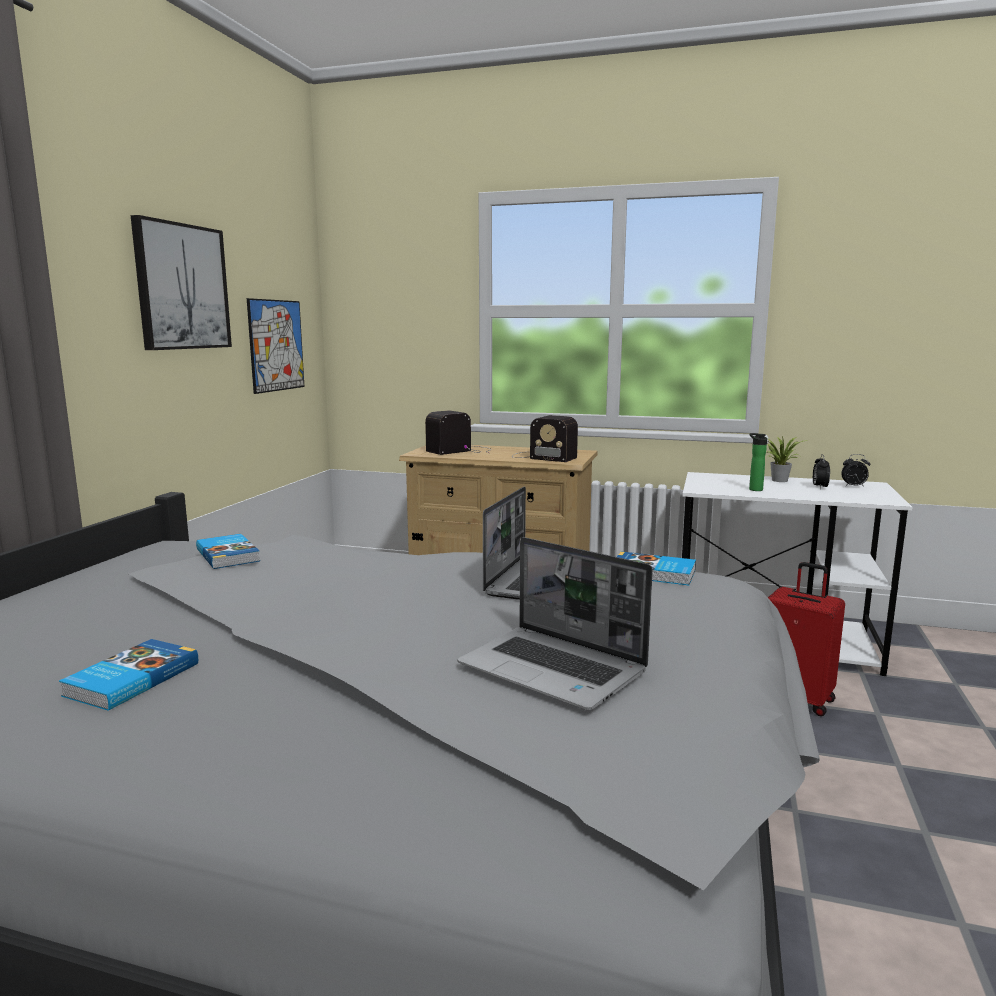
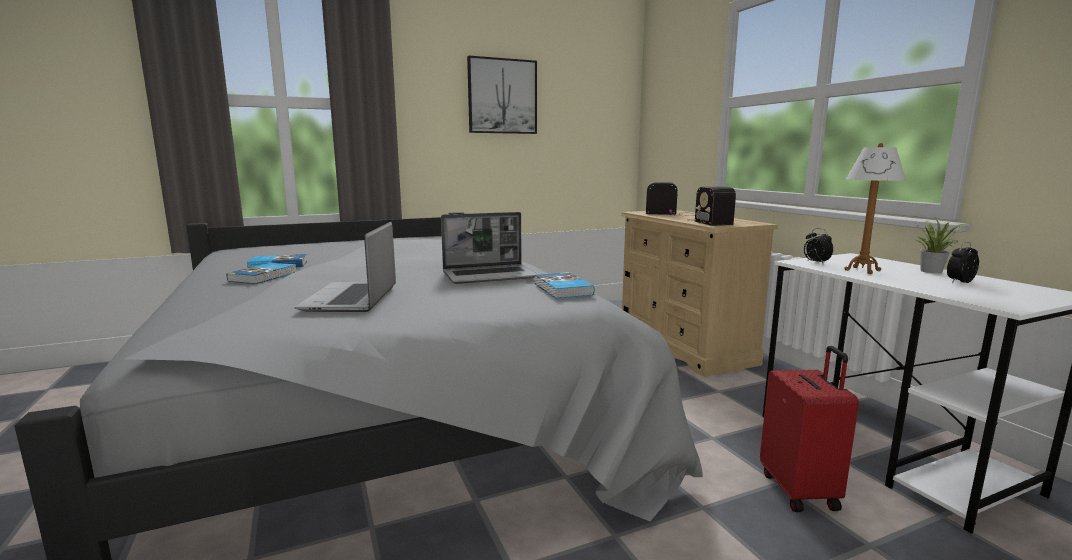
camera: 50 degrees right, 0 degrees up
(229, 555) = (425, 240): book -> book (264, 276)
(276, 345) = (584, 135): picture -> none
(754, 489) = (862, 270): bottle -> table lamp
(853, 486) = (1017, 290): alarm clock -> alarm clock (815, 262)

